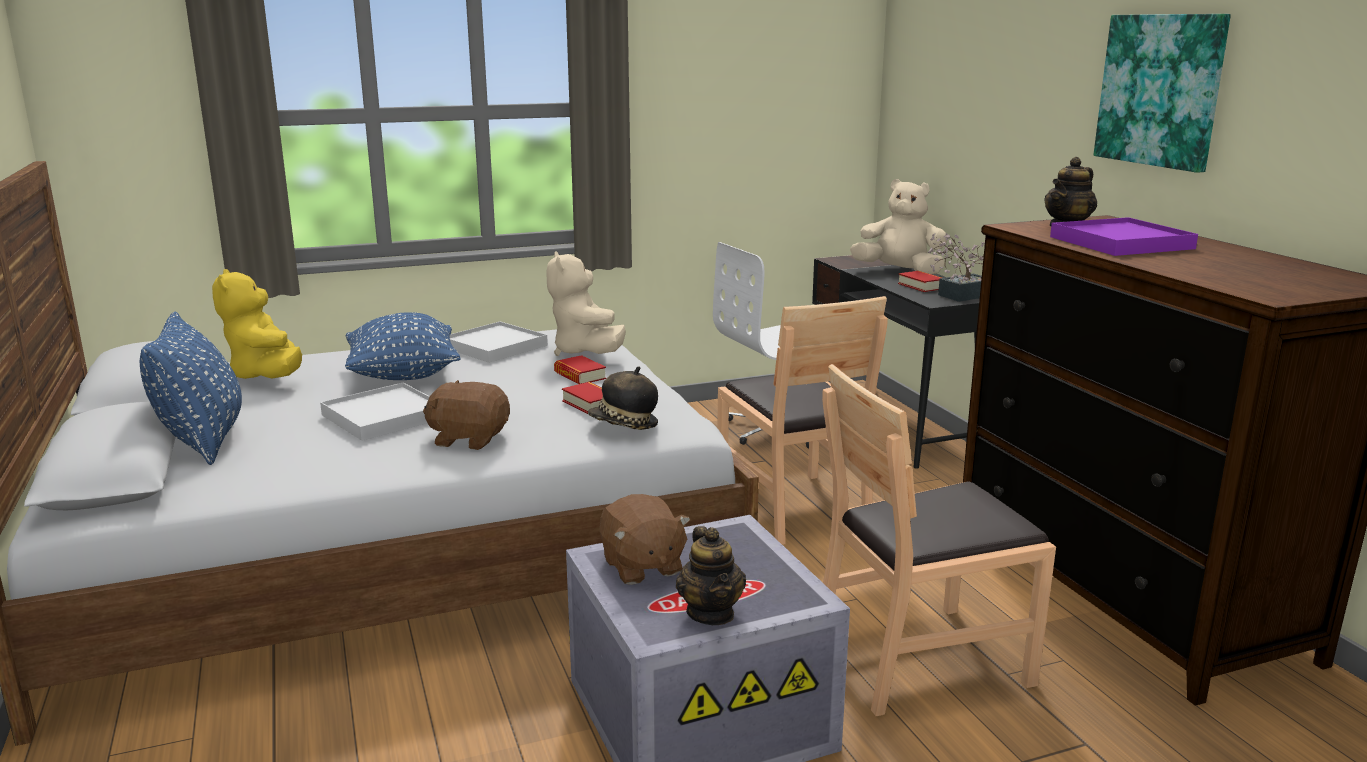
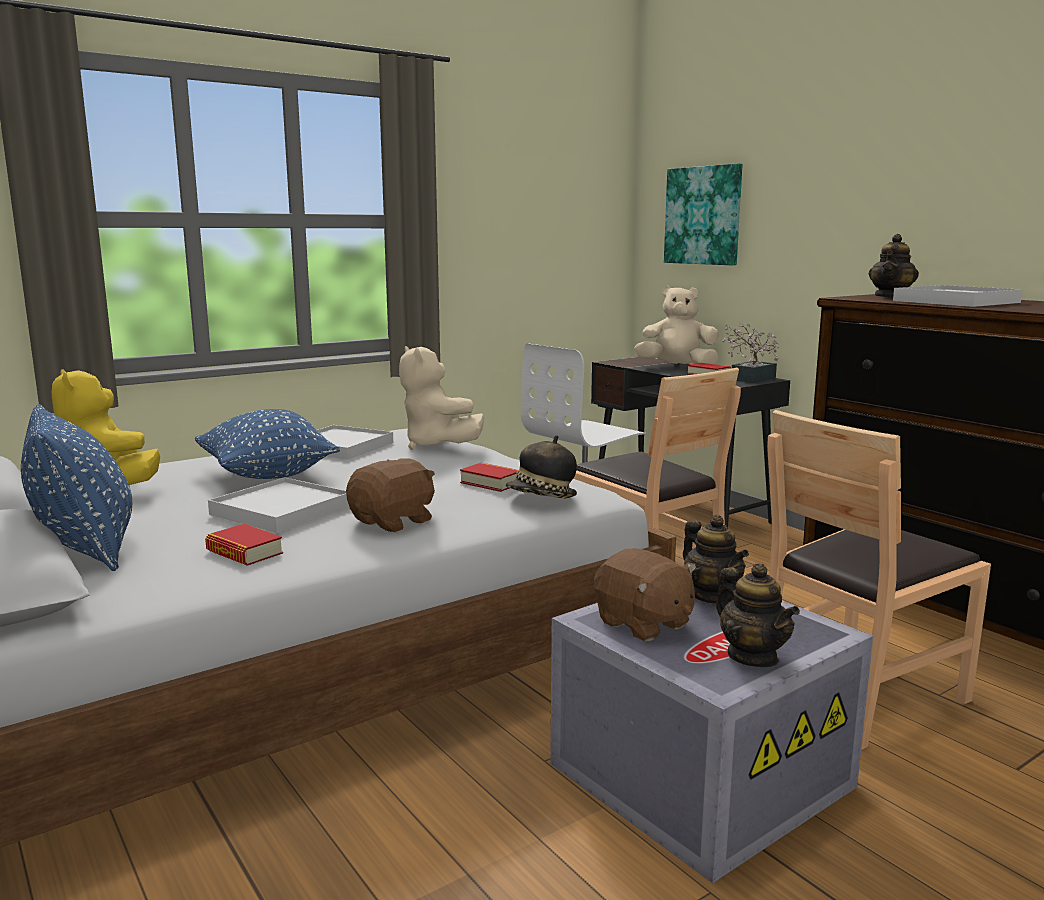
camera: 15 degrees left, 5 degrees down
(469, 439) = (394, 522): brown plush toy -> brown plush toy turned 135 degrees clockwise
(580, 376) = (452, 463): book -> book (244, 552)
(733, 546) = (712, 596): none -> teapot
(1121, 243) = (956, 302): purple tray -> white tray
(1161, 90) = (947, 180): picture -> picture (703, 215)

